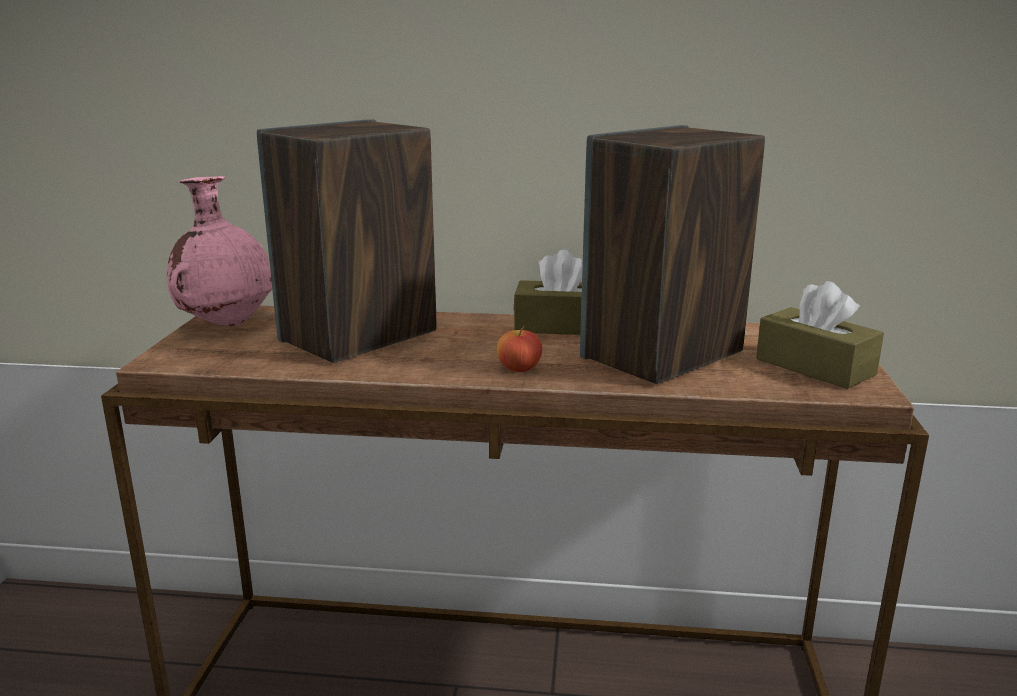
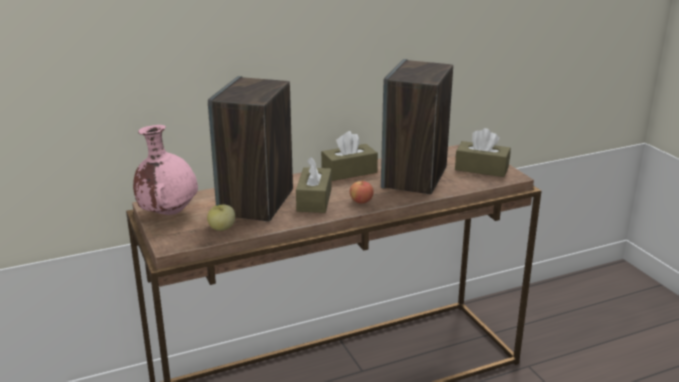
camera: 30 degrees left, 5 degrees up
(256, 357) = (222, 229): none -> apple
(447, 351) = (314, 200): none -> brown tissue box

